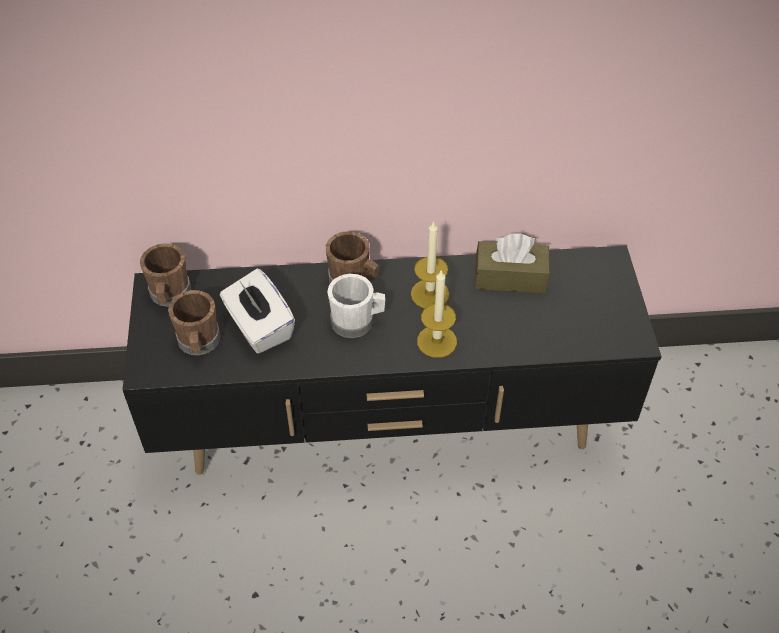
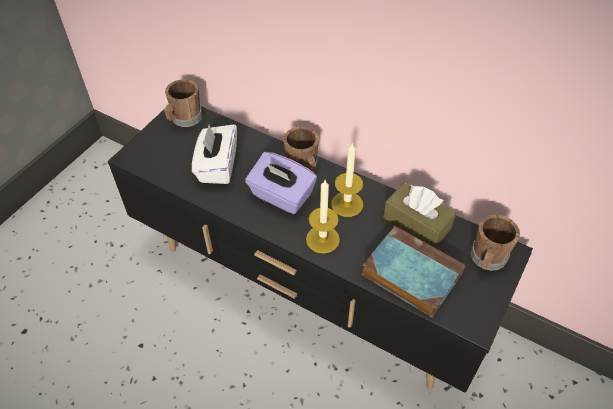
camera: 35 degrees right, 0 degrees up
(199, 343) = (174, 157): brown mug -> brown mug (487, 259)
(357, 322) = (281, 196): white mug -> purple tissue box
(543, 328) = (409, 274): none -> book

